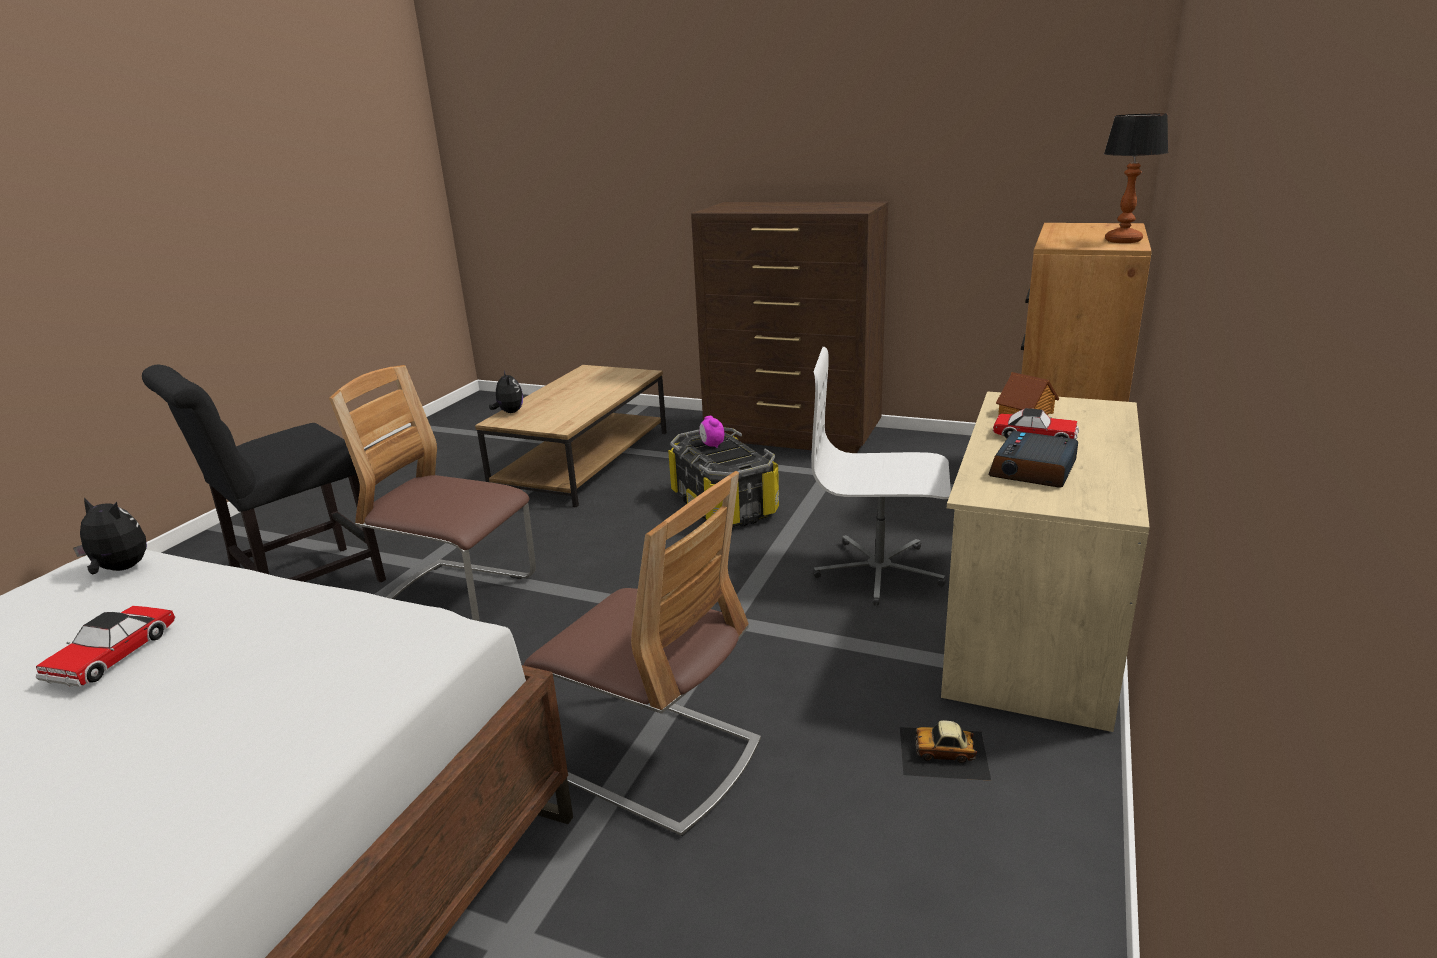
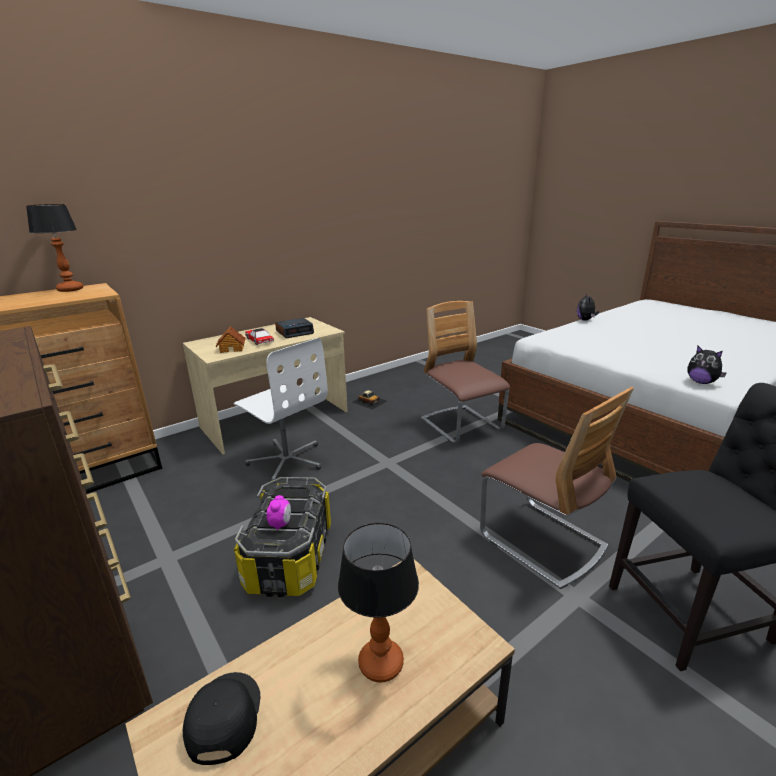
camera: 150 degrees left, 0 degrees up
(112, 655) = (656, 352): toy car -> none
(509, 412) = (456, 668): plush toy -> plush toy (585, 320)
(554, 404) = (380, 664): none -> table lamp
(619, 380) = (222, 717): none -> black cap

